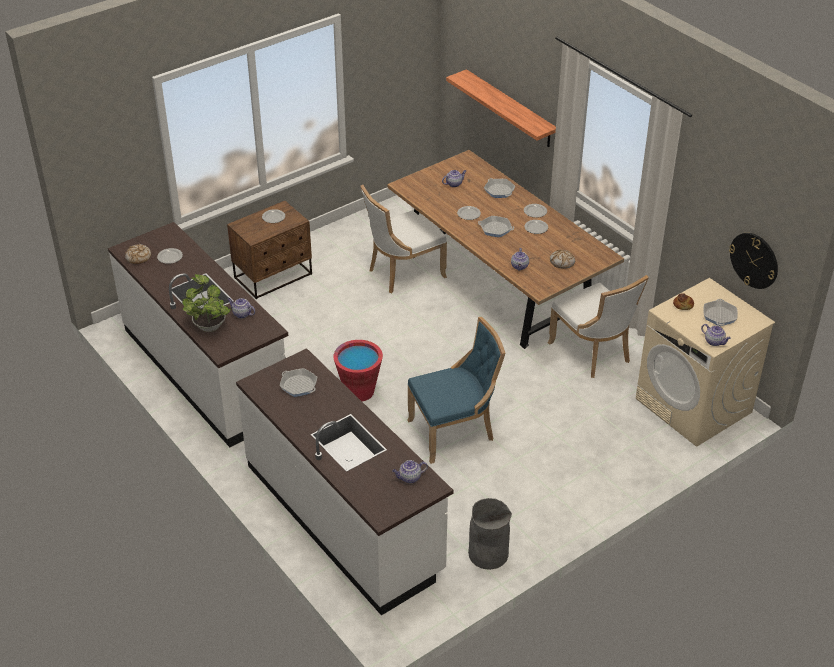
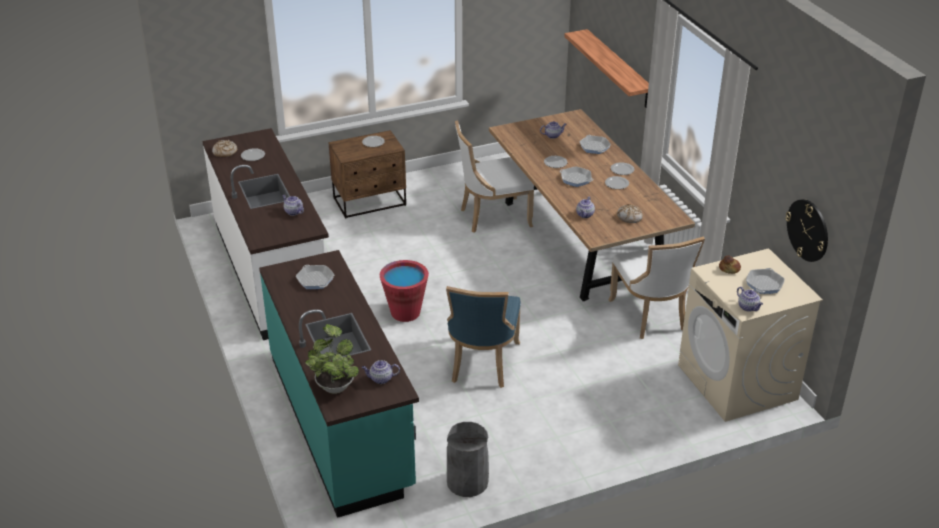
camera: 15 degrees right, 5 degrees down
(208, 325) = (258, 216): potted plant -> potted plant (334, 385)
(344, 518) = (341, 422): white counter -> turquoise counter
(454, 432) = (482, 364): blue chair -> blue chair turned 105 degrees clockwise

